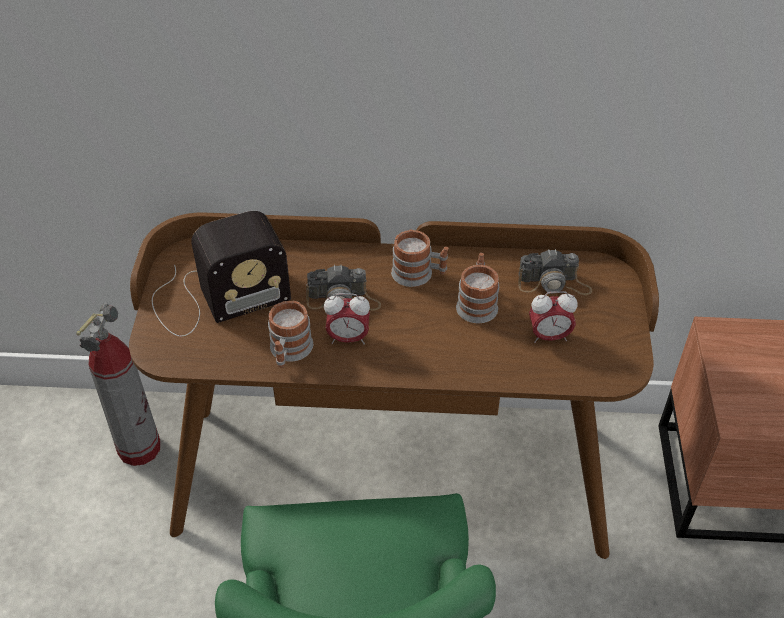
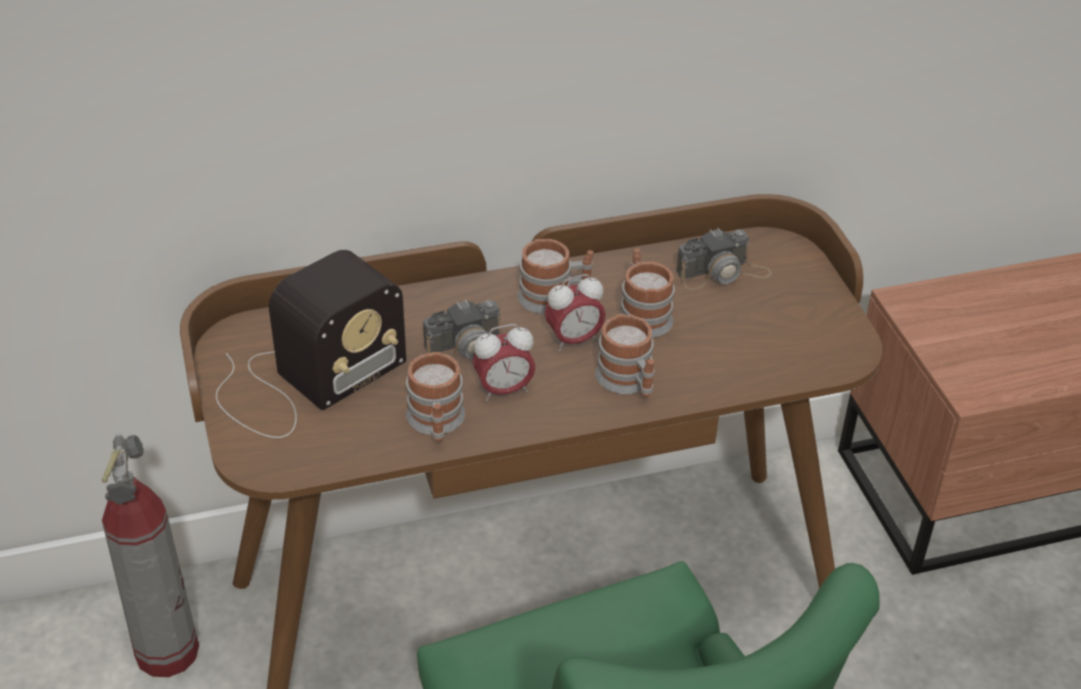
camera: 20 degrees left, 5 degrees down
(441, 354) = (628, 382): none -> mug
(549, 336) = (746, 333): alarm clock -> alarm clock (574, 340)

